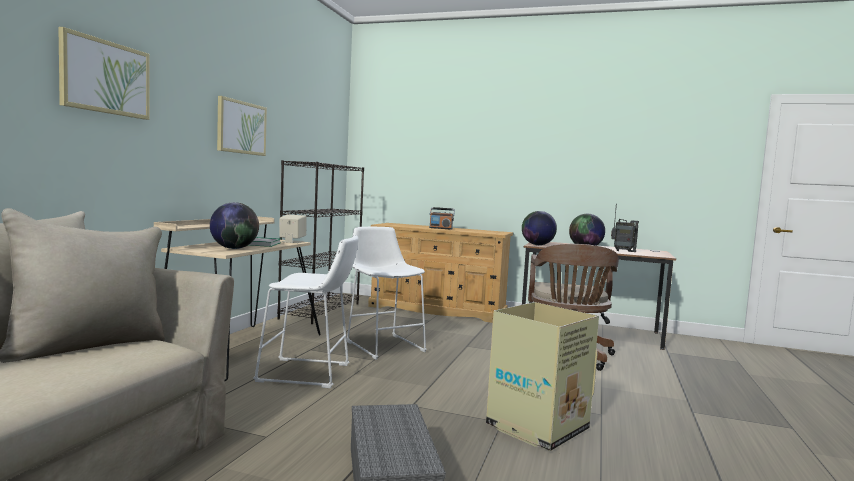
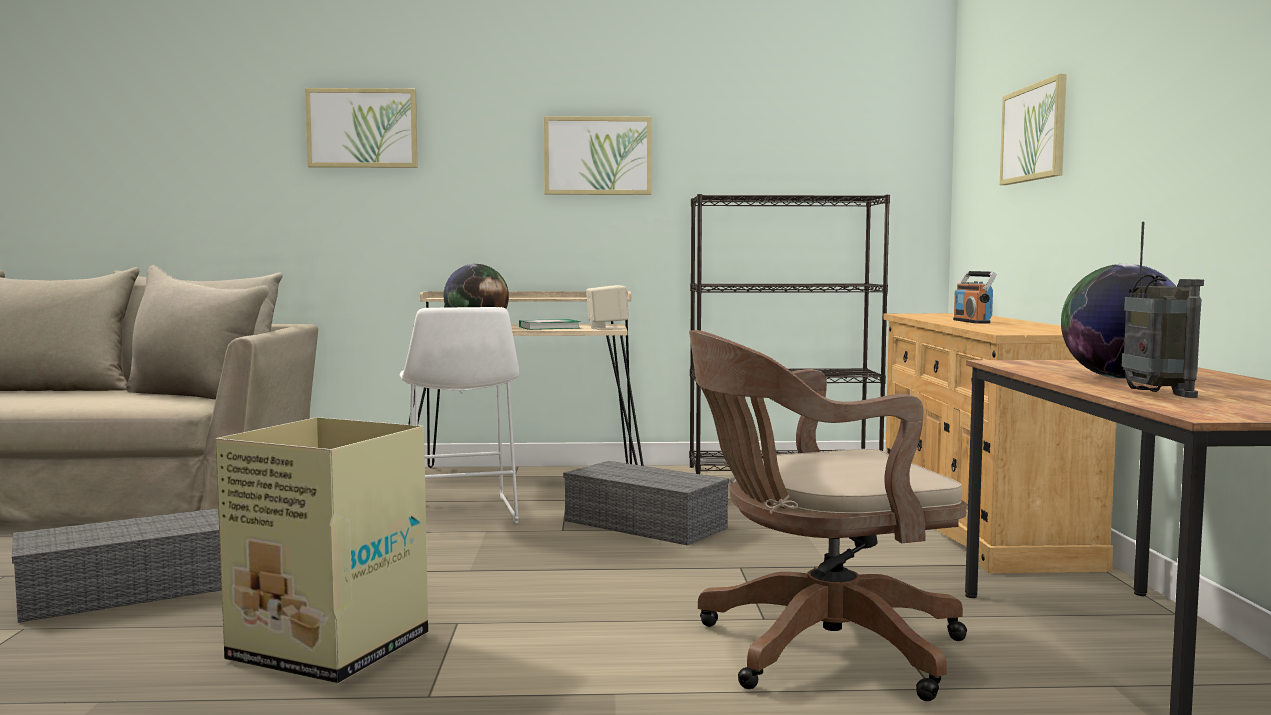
camera: 70 degrees right, 0 degrees up
(383, 345) = (648, 524): white stool -> grey storage box
(435, 151) = (1034, 133): none -> picture
(537, 245) = (1020, 362): globe -> none

